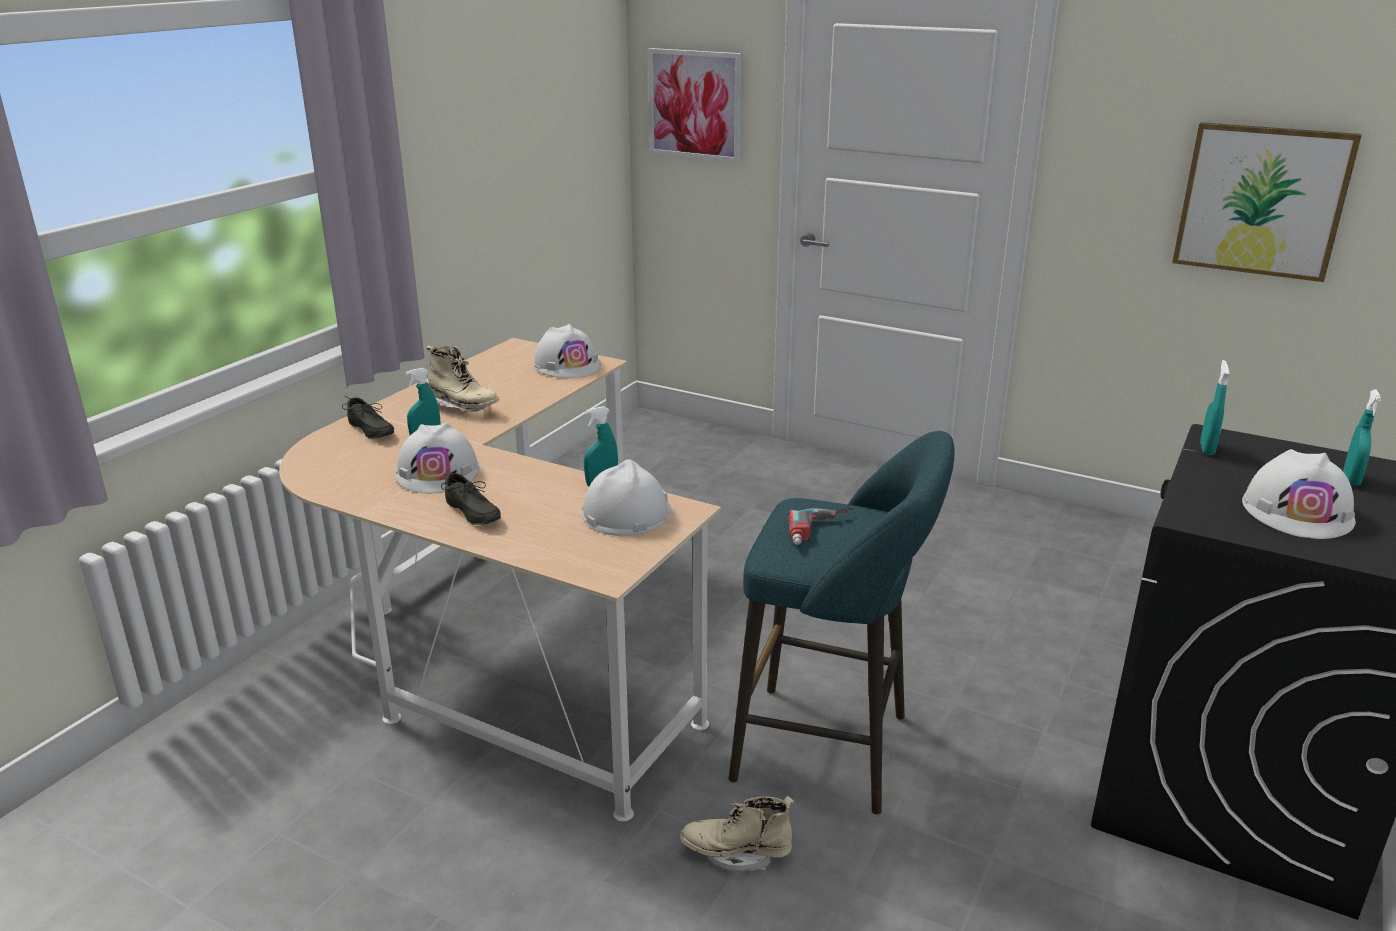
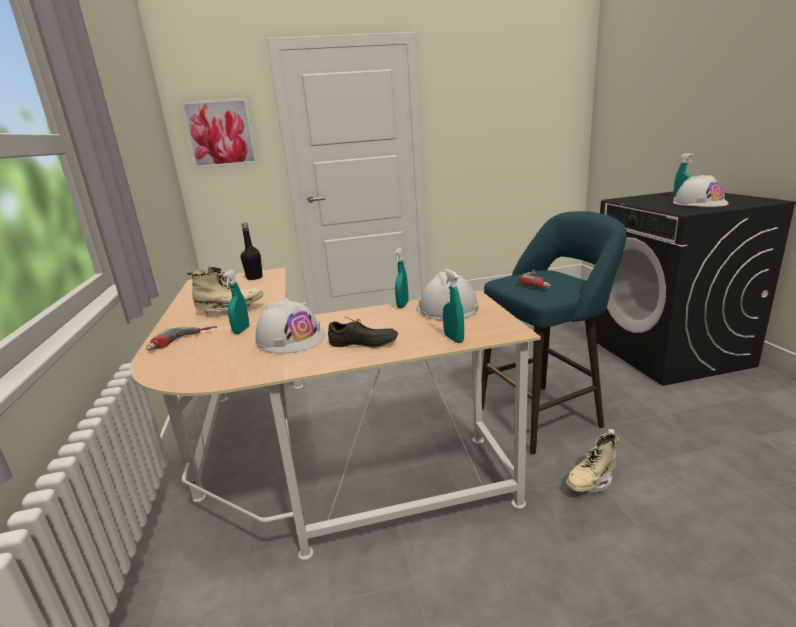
camera: 40 degrees left, 5 degrees down
(369, 431) = (182, 342): grey shoe -> power drill
(567, 365) = (254, 278): white hard hat -> black bottle
(1207, 449) = (627, 201): turquoise spray bottle -> turquoise spray bottle (453, 339)
(1262, 201) = (515, 134): picture -> none

